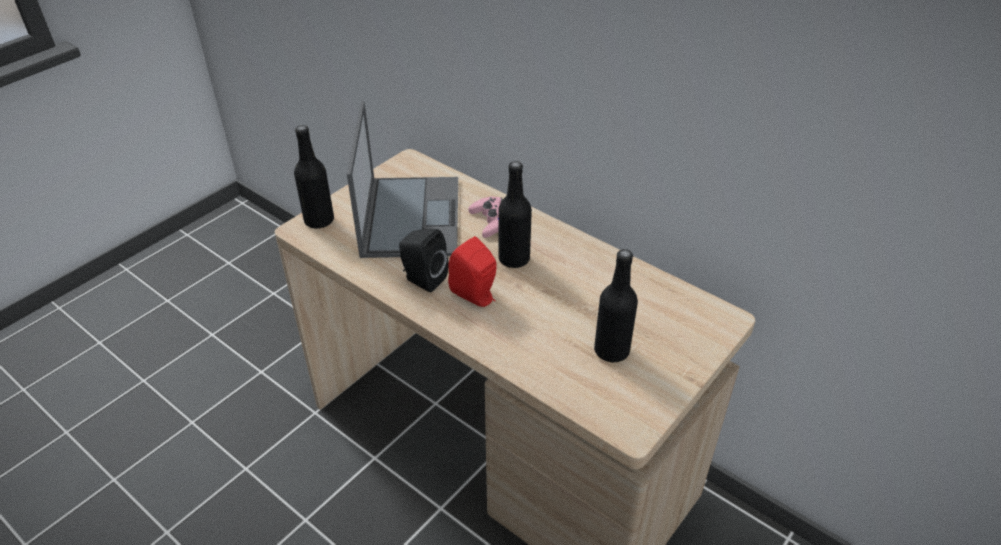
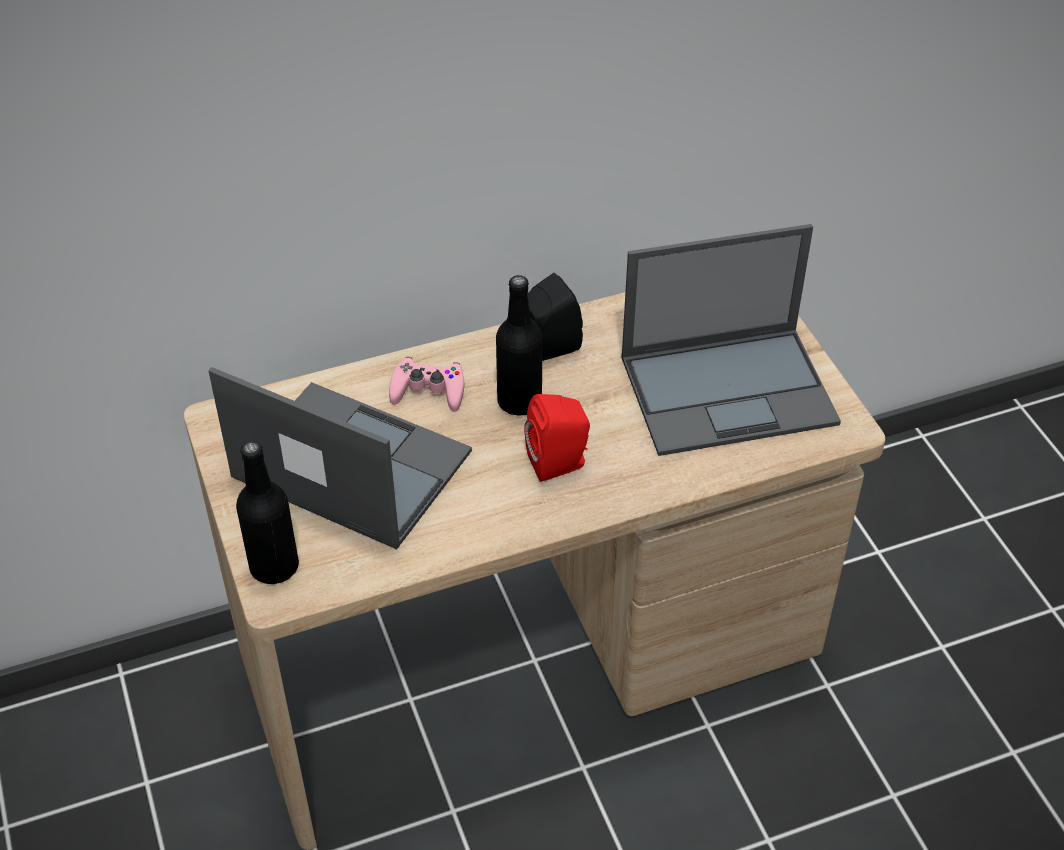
camera: 60 degrees left, 5 degrees up
(422, 279) = (490, 502): black speaker -> black speaker (547, 349)
(611, 351) = (730, 390): black bottle -> laptop

